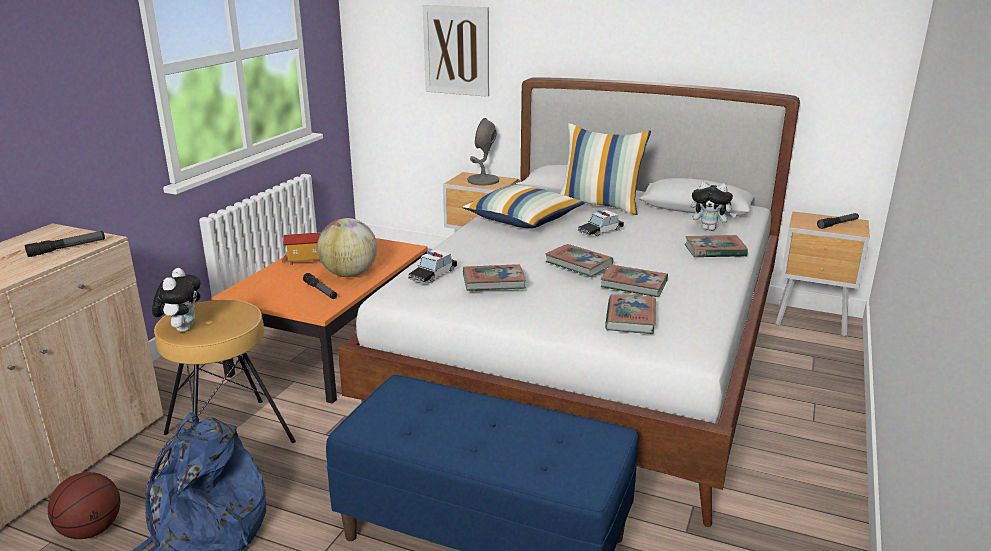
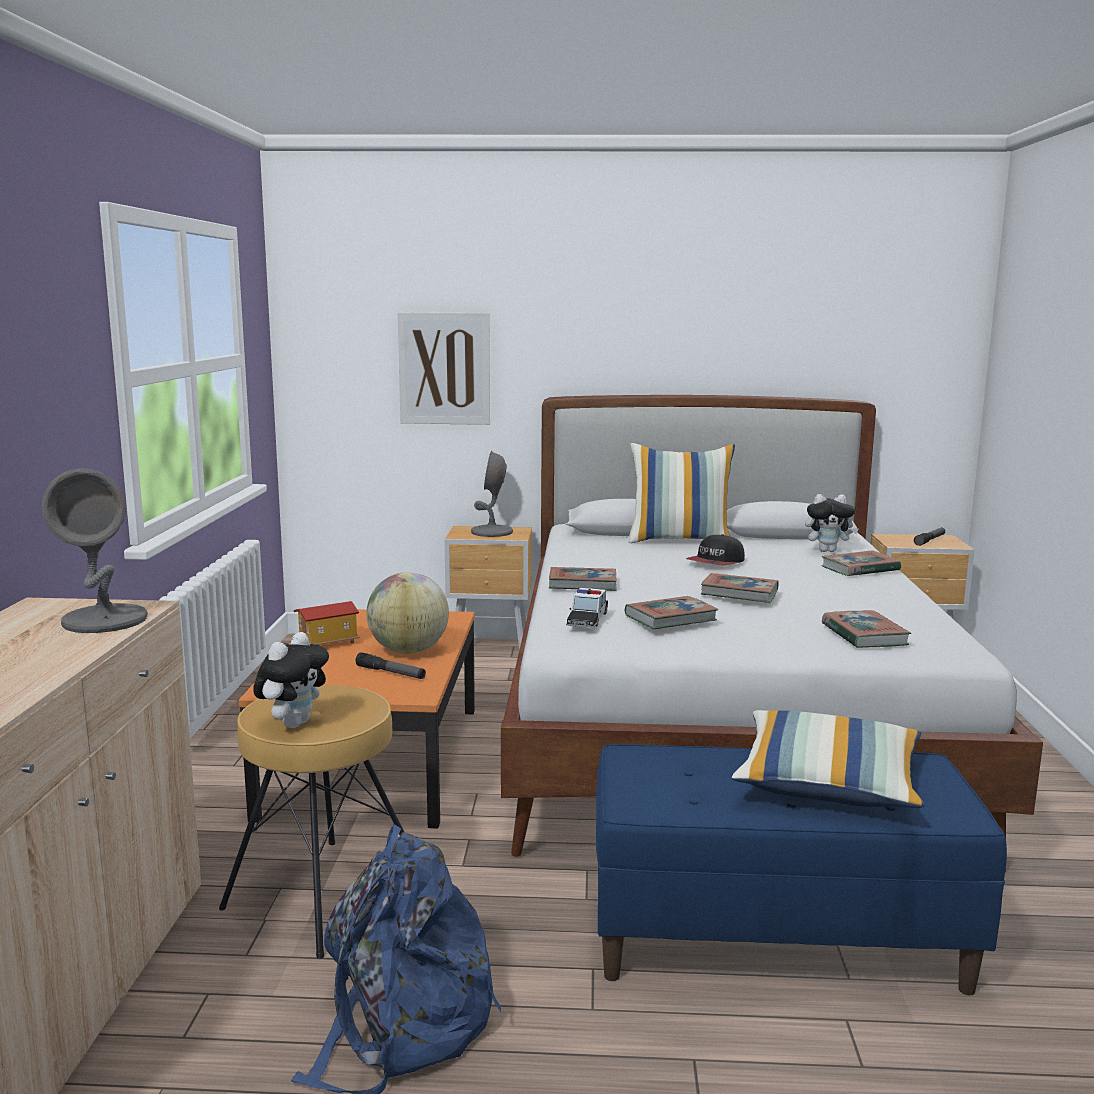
camera: 20 degrees left, 10 degrees down
(67, 248) = (105, 620): flashlight -> grey table lamp
(91, 530) = (218, 1056): basketball -> none
(182, 328) = (294, 723): plush toy -> plush toy turned 45 degrees clockwise
(523, 220) = (613, 561): pillow -> pillow (828, 784)
(600, 231) = (716, 562): toy car -> cap
(634, 285) = (823, 606): book -> book (582, 584)

